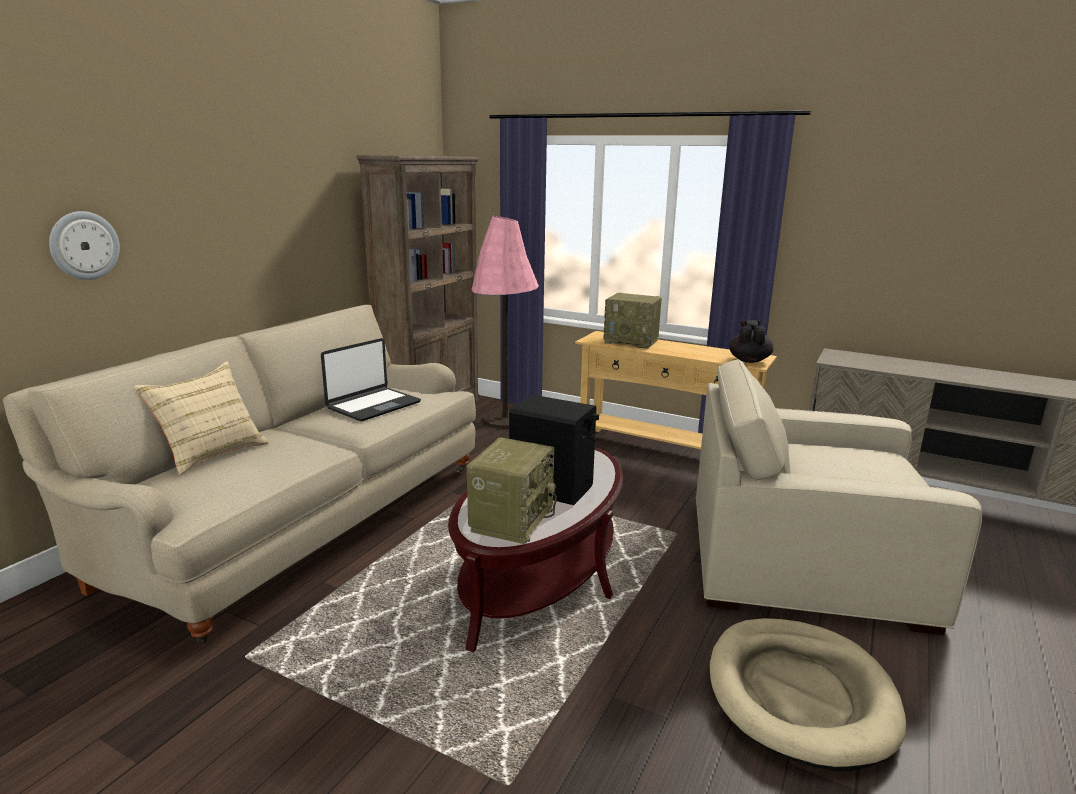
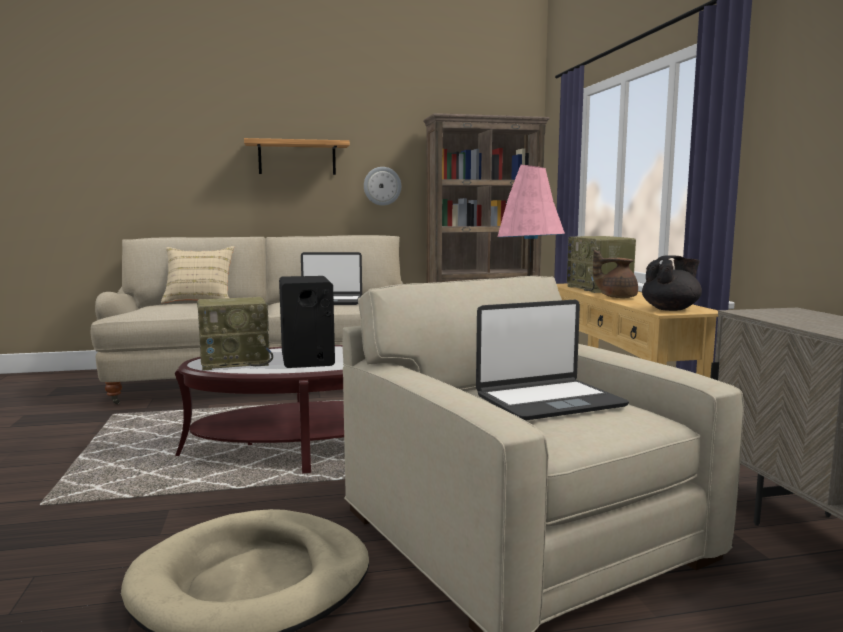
camera: 50 degrees right, 10 degrees down
(84, 245) = (192, 169): wall clock -> wall clock (382, 186)
(227, 214) = (297, 158): none -> shelf
(678, 352) = (616, 297): none -> brown teapot
(844, 464) = (548, 401): none -> laptop

